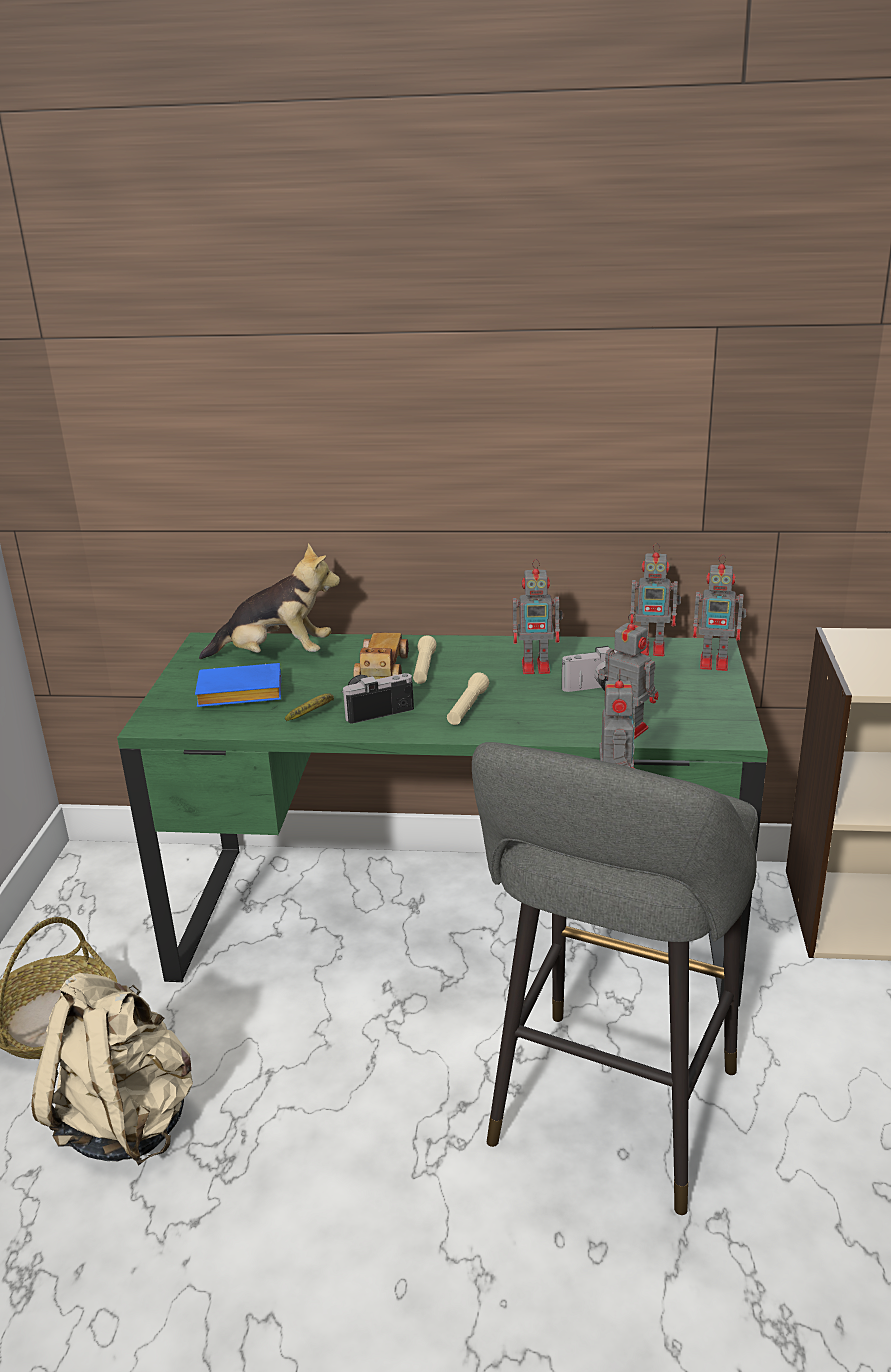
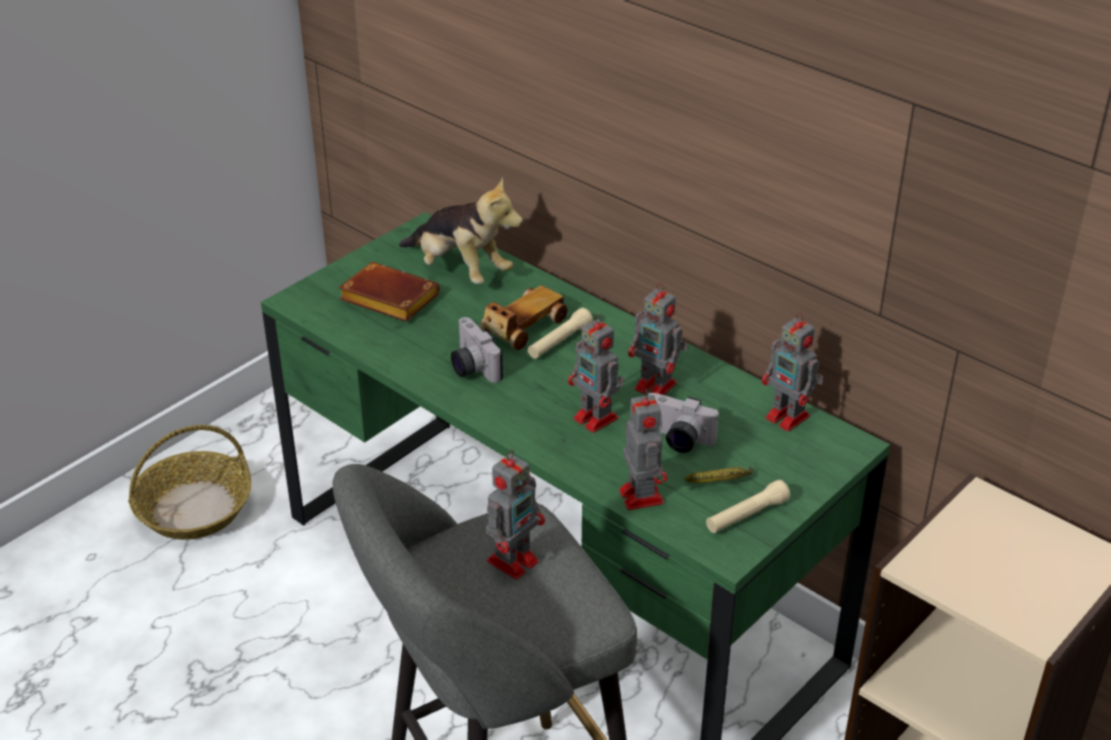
camera: 35 degrees right, 10 degrees up
(127, 1121) = (173, 617): beige backpack -> none
(237, 694) = (386, 299): blue book -> brown book
(314, 713) = (419, 349): banana -> banana (721, 483)
(376, 708) = (471, 366): camera -> camera turned 135 degrees counterclockwise
(467, 708) = (541, 403): beige flashlight -> beige flashlight (746, 516)
(716, 663) = (826, 464): toy robot -> toy robot (597, 419)

